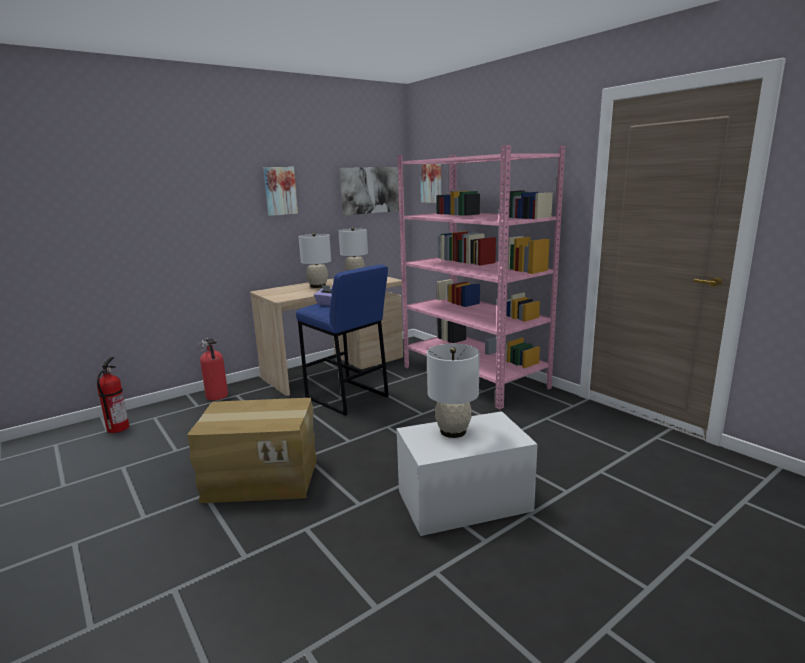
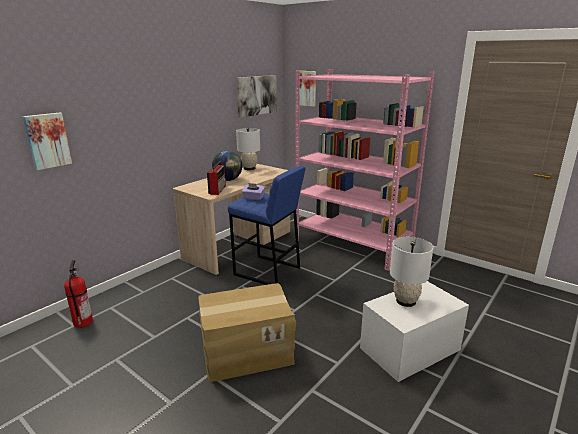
camera: 15 degrees left, 5 degrees up
(217, 397) = (155, 281): fire extinguisher -> none
(280, 191) = (193, 99): picture -> picture (47, 140)
(295, 294) = (217, 189): none -> radio
(318, 286) = (228, 180): white table lamp -> globe

